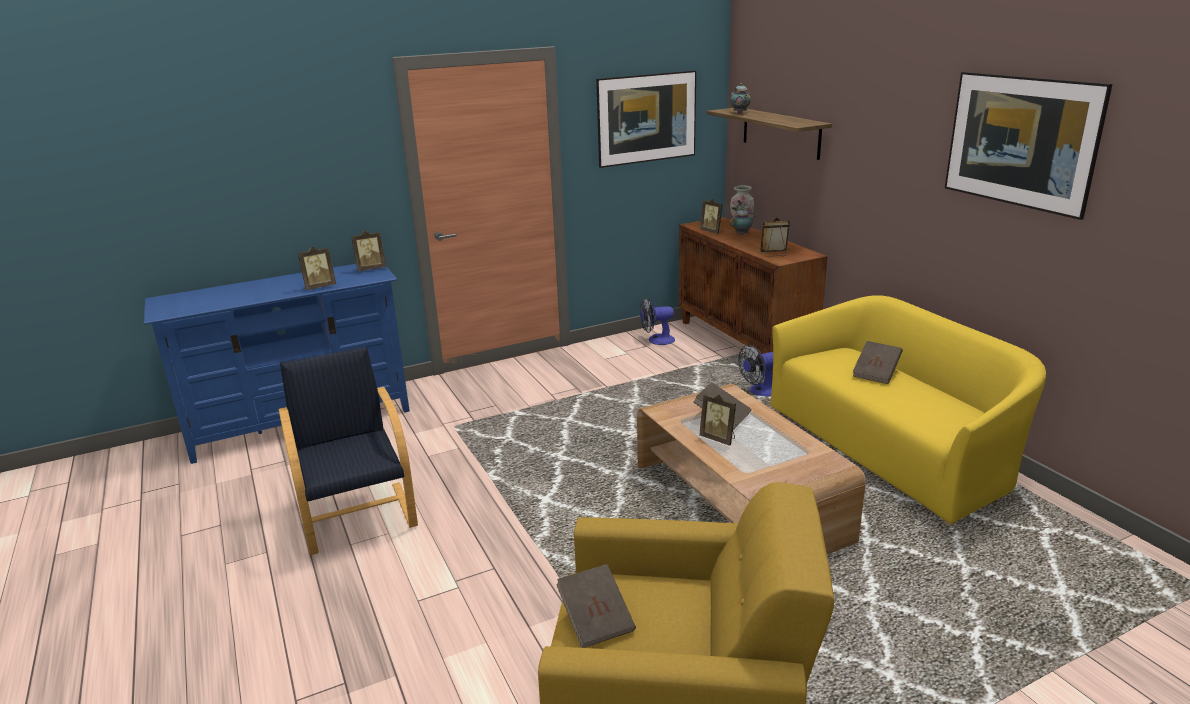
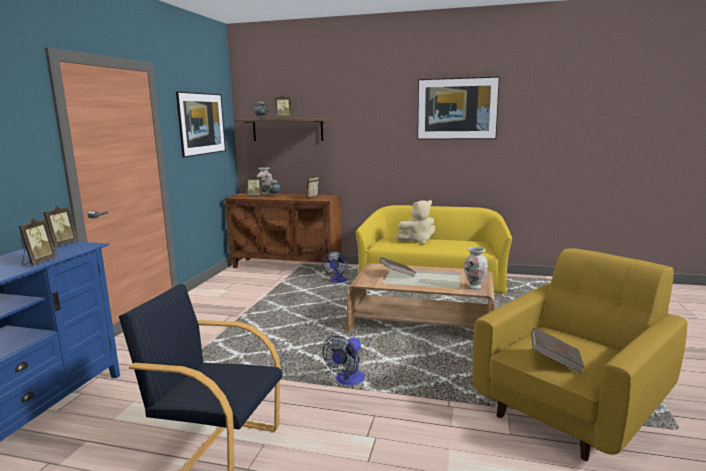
camera: 50 degrees left, 10 degrees down
(656, 340) = (234, 279): fan -> fan (347, 381)
(718, 438) = (417, 282): picture frame -> picture frame (283, 118)
(768, 483) = (475, 287): none -> vase
(876, 373) = (417, 241): brown book -> beige plush toy

